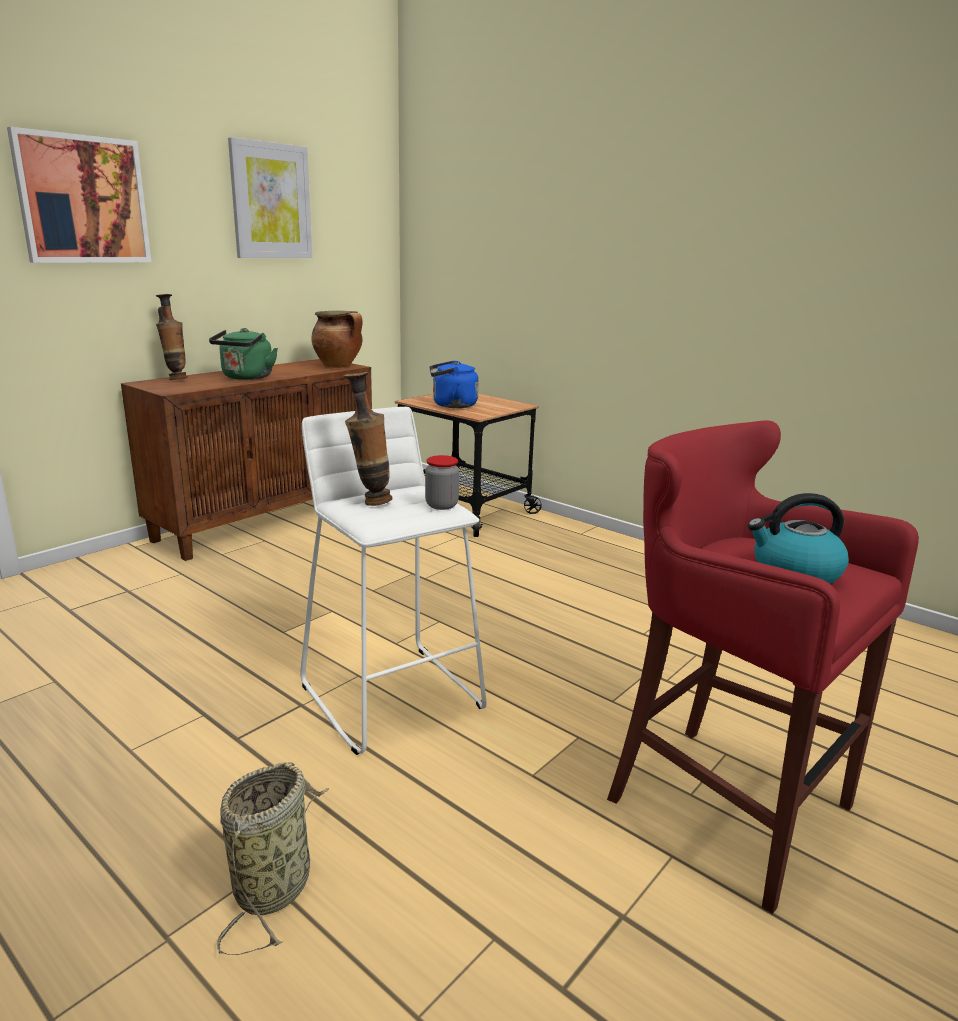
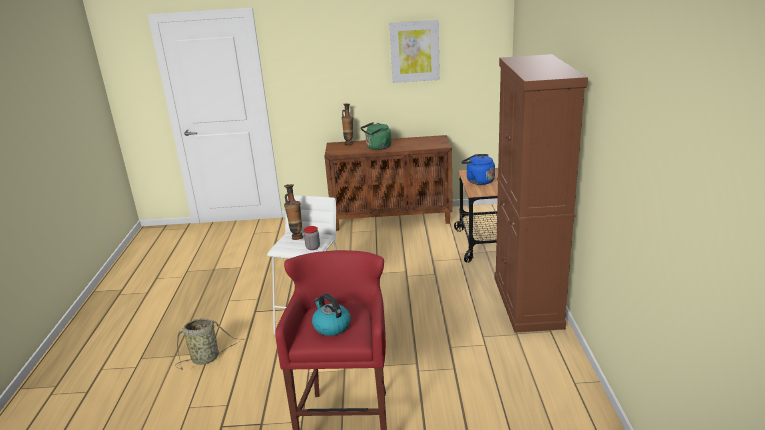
camera: 50 degrees right, 5 degrees up
(83, 200) = (314, 62): picture -> none
(339, 366) = (436, 144): cooking pot -> none
(622, 553) = (527, 302): none -> brown cabinet

